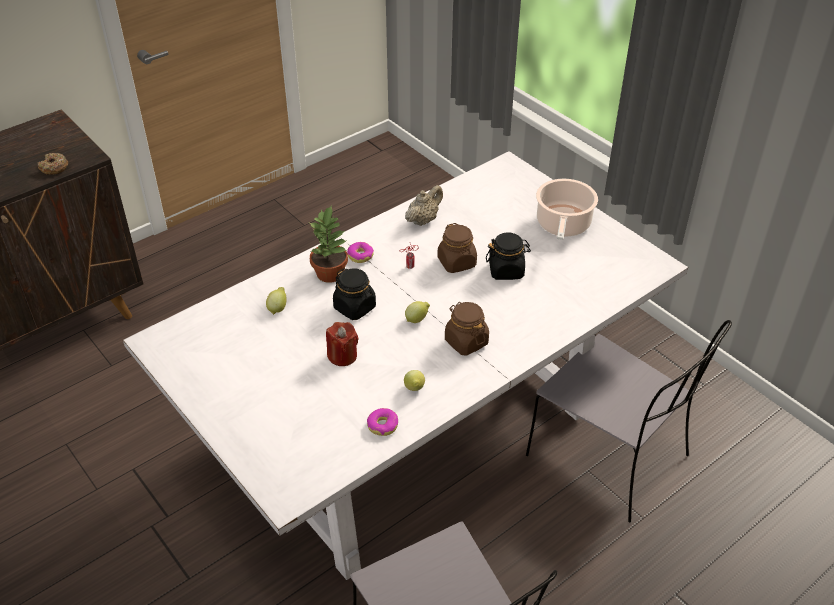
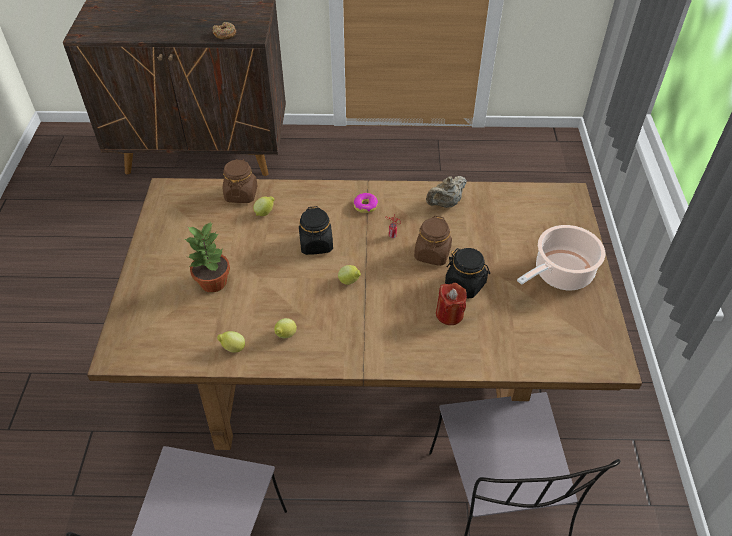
camera: 40 degrees right, 5 degrees up
(331, 273) = (329, 207): potted plant -> potted plant (214, 282)
(342, 356) = (266, 276): red candle -> red candle (449, 314)
(383, 425) = (233, 348): donut -> lemon
(418, 431) = (368, 377): white dining table -> brown dining table
(423, 220) = (445, 204): beige teapot -> beige teapot turned 150 degrees clockwise
(466, 342) = (365, 323): brown jar -> brown jar (241, 194)

